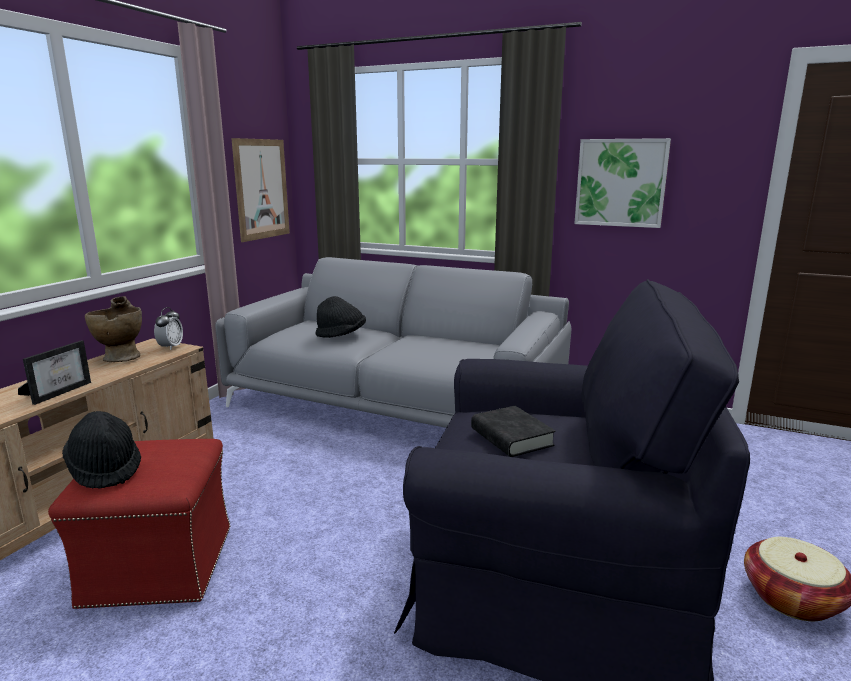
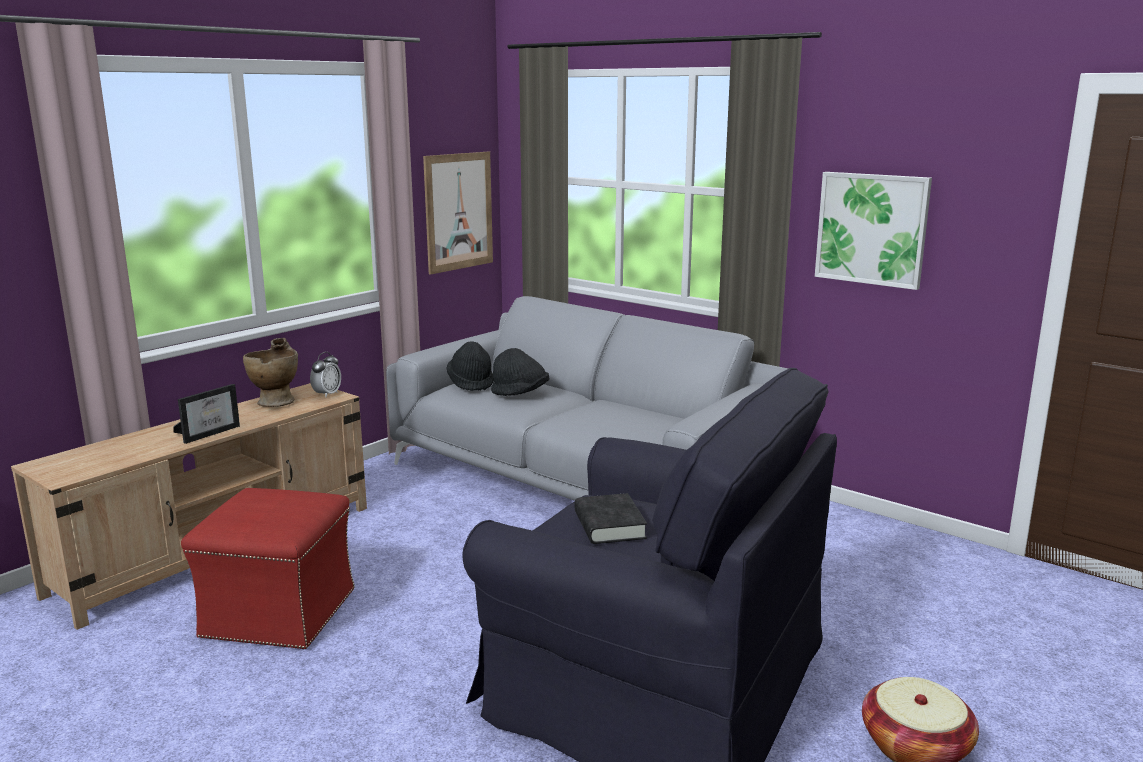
camera: 15 degrees right, 0 degrees up
(105, 470) = (234, 512): black hat -> black hat (471, 383)

